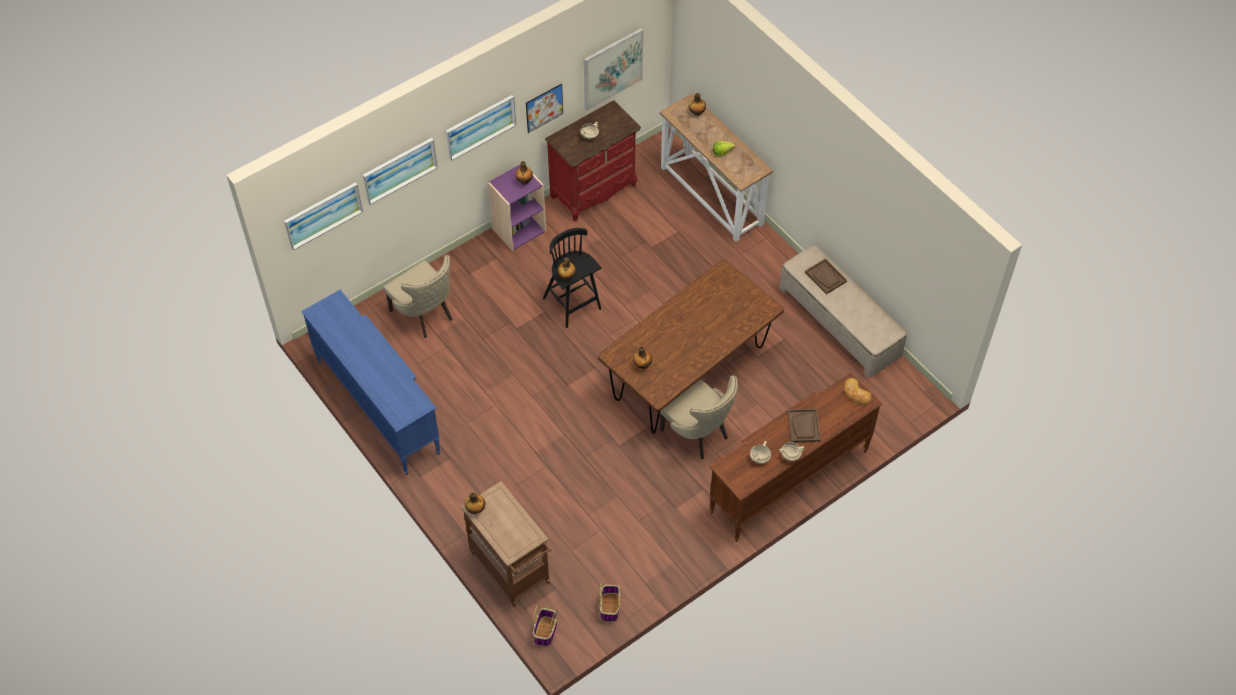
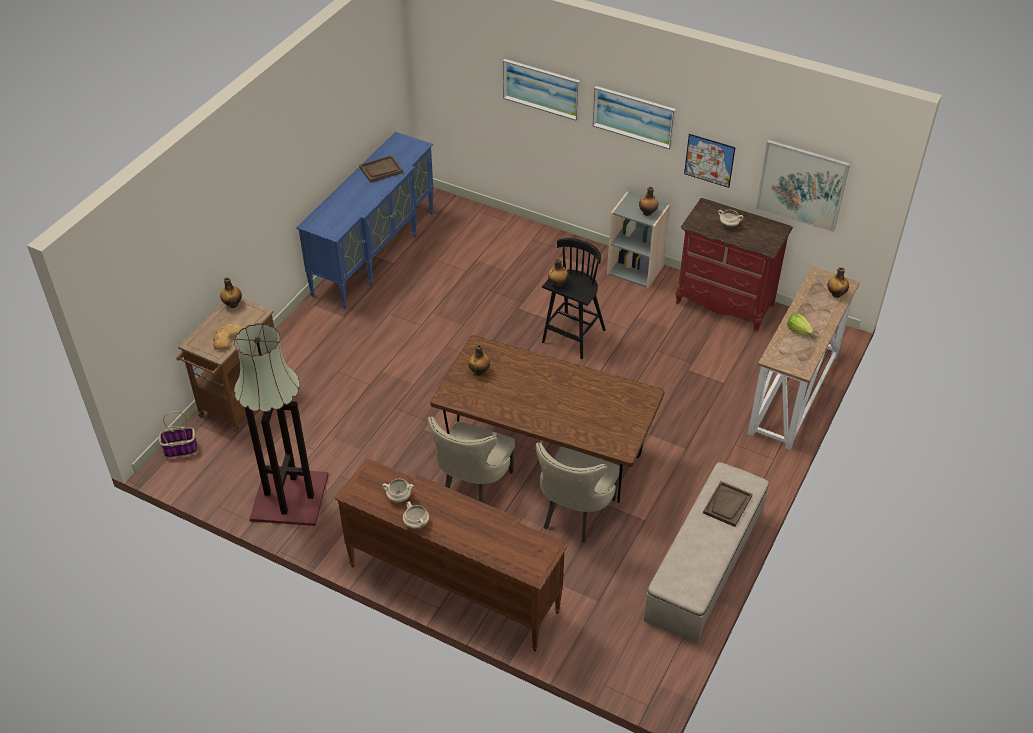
camera: 65 degrees right, 10 degrees down
(323, 215) = (461, 69): picture -> none
(425, 314) = (493, 245): beige chair -> beige chair (574, 514)
(519, 229) = (636, 269): purple bookcase -> grey bookcase
(609, 607) = (227, 488): basket -> none
(642, 563) = (289, 496): none -> floor lamp
(803, 426) = (464, 522): brown tray -> brown tray (381, 170)
(856, 393) = (539, 558): bread -> bread (226, 338)

